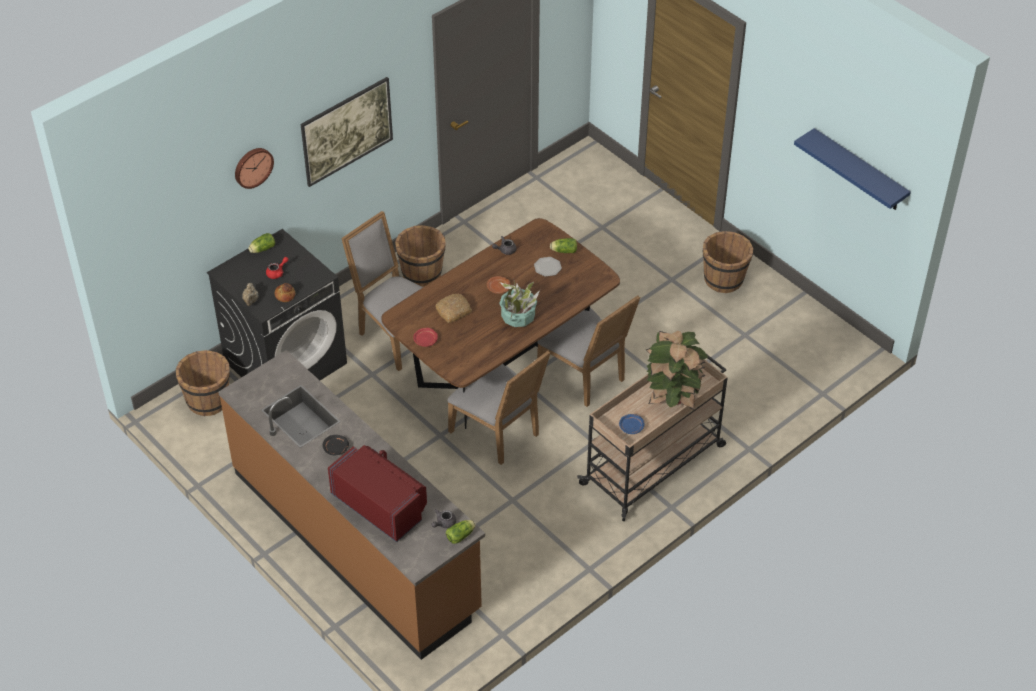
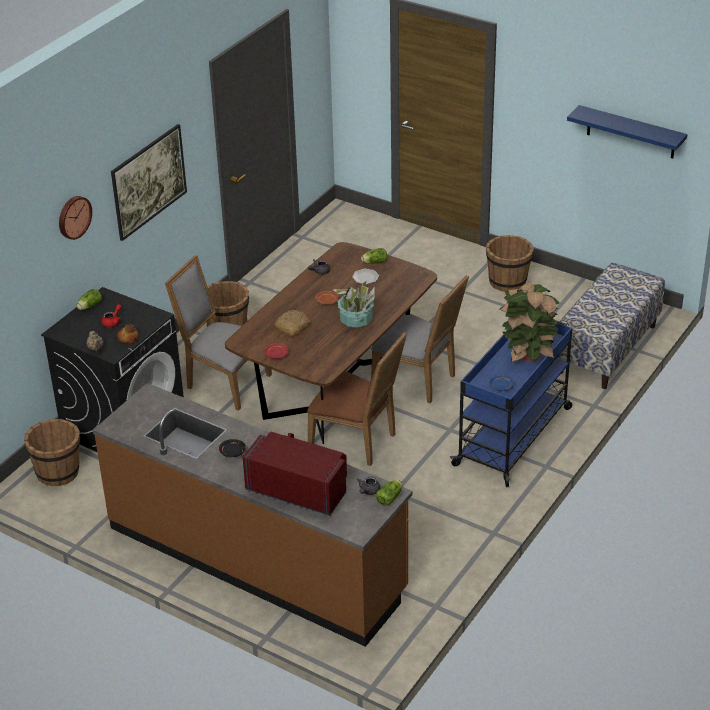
camera: 15 degrees left, 10 degrees down
(499, 434) = (357, 441): grey chair -> brown chair
(654, 464) = (514, 435): beige cart -> blue cart
(792, 385) = (607, 349): none -> bench

